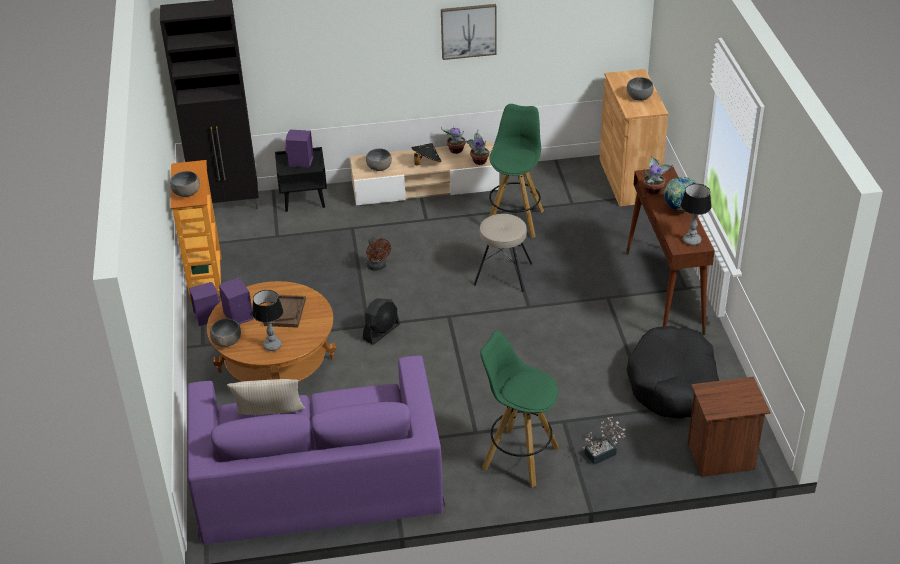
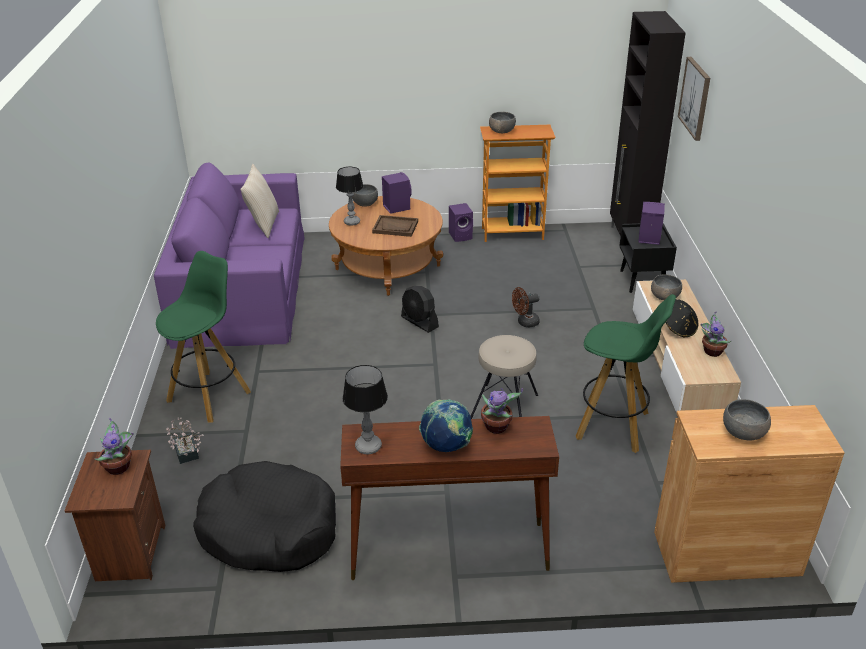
camera: 95 degrees right, 5 degrees down
(468, 31) = (767, 215): picture -> picture (695, 98)
(479, 161) = (690, 368): potted plant -> potted plant (120, 467)

